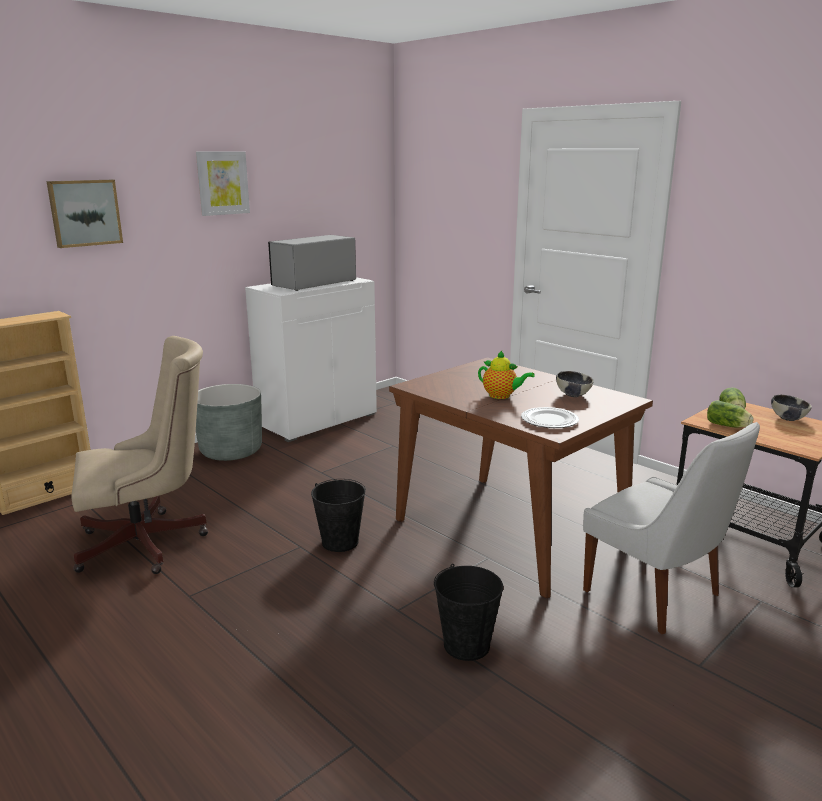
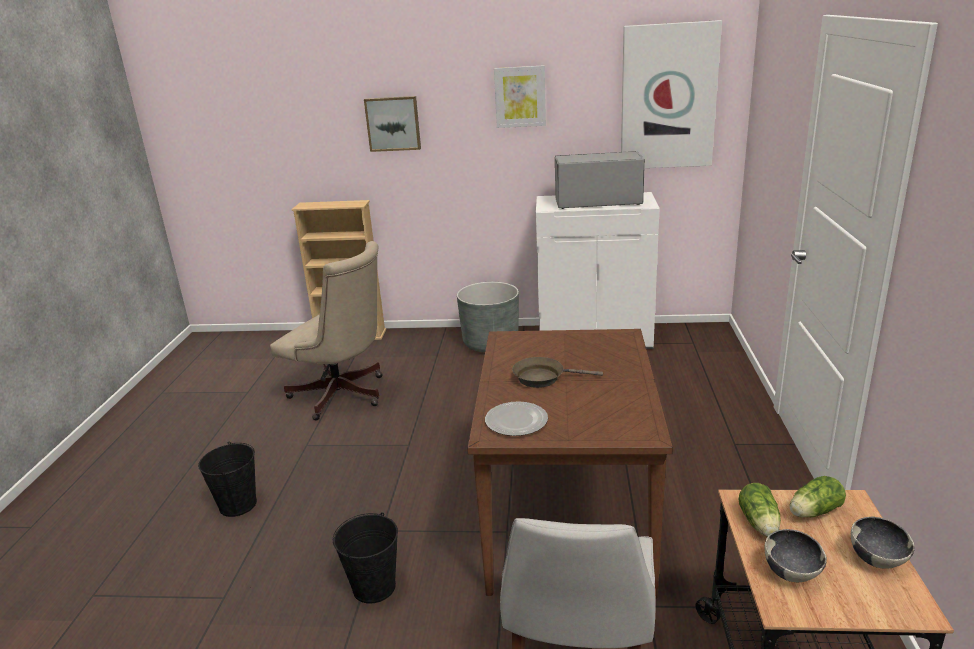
camera: 50 degrees right, 5 degrees up
(340, 542) = (435, 455): black bucket -> black bucket (237, 505)
(342, 186) = (668, 97): none -> picture
(501, 396) = (543, 378): teapot -> brown frying pan
(573, 395) = (607, 404): bowl -> bowl (791, 572)

